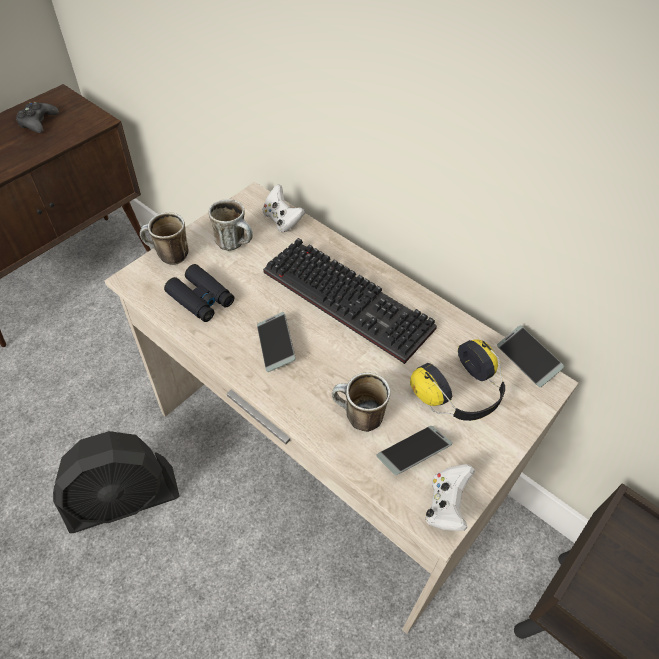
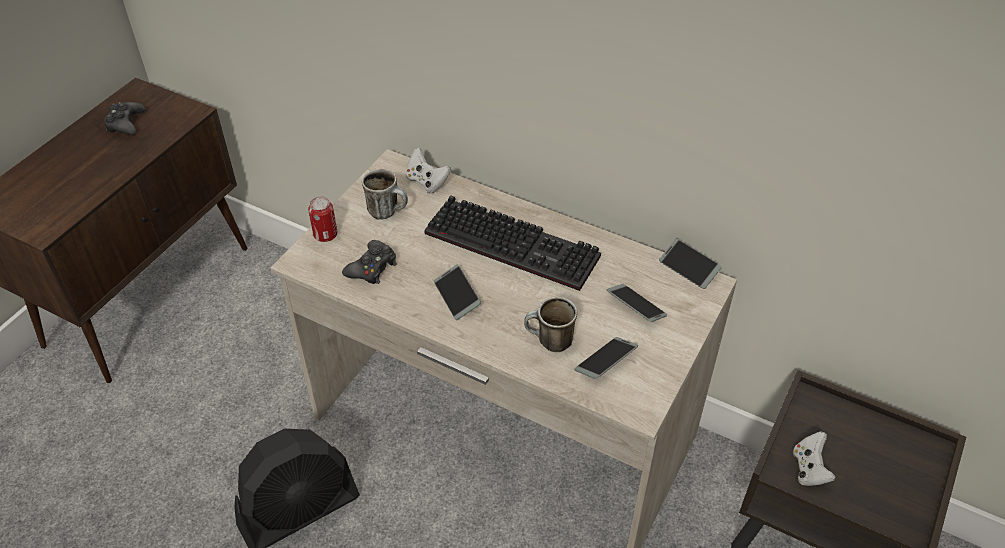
camera: 10 degrees left, 5 degrees down
(168, 256) = (325, 235): mug -> can
(201, 299) = (372, 268): black binoculars -> black game controller
(445, 505) = (643, 397): white game controller -> white game controller (809, 469)
(460, 394) = (635, 307): headphones -> phone

